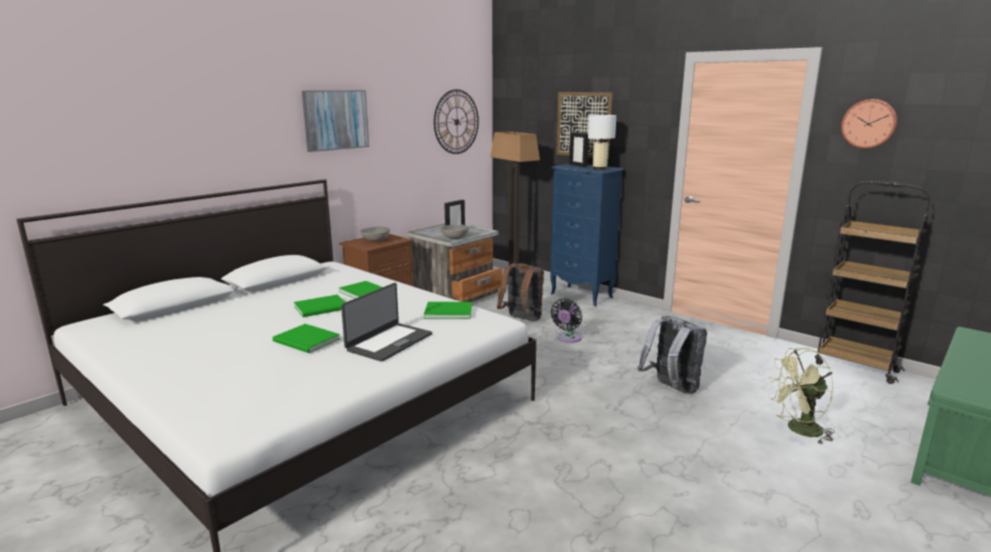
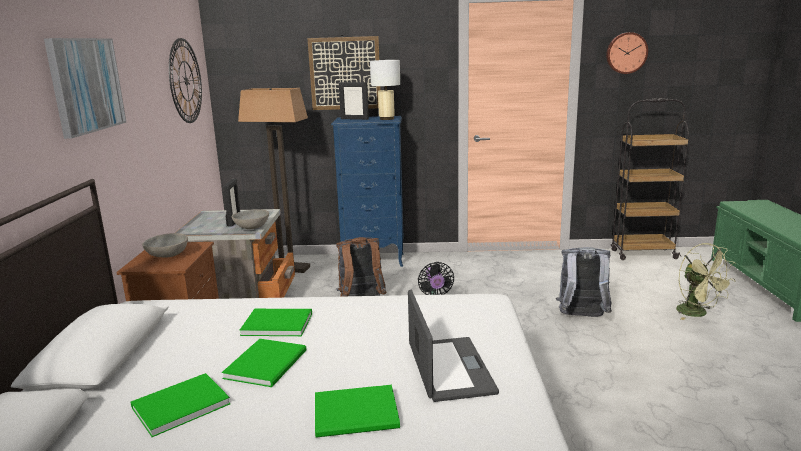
camera: 40 degrees left, 0 degrees up
(447, 311) = (421, 310): green book -> green book (177, 406)
(799, 430) = (697, 314): green fan -> green fan turned 60 degrees counterclockwise

